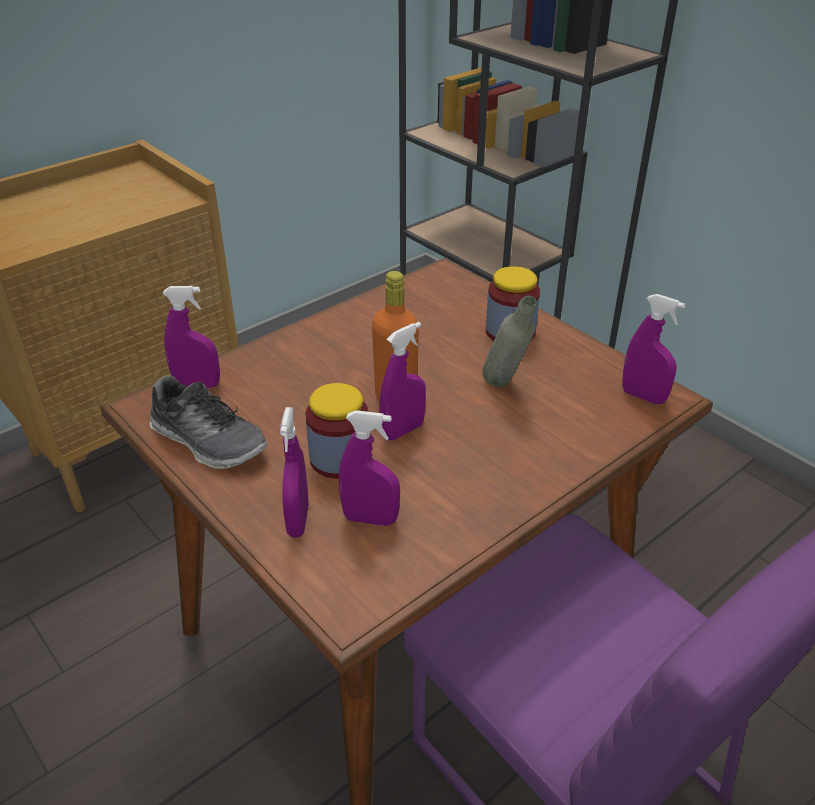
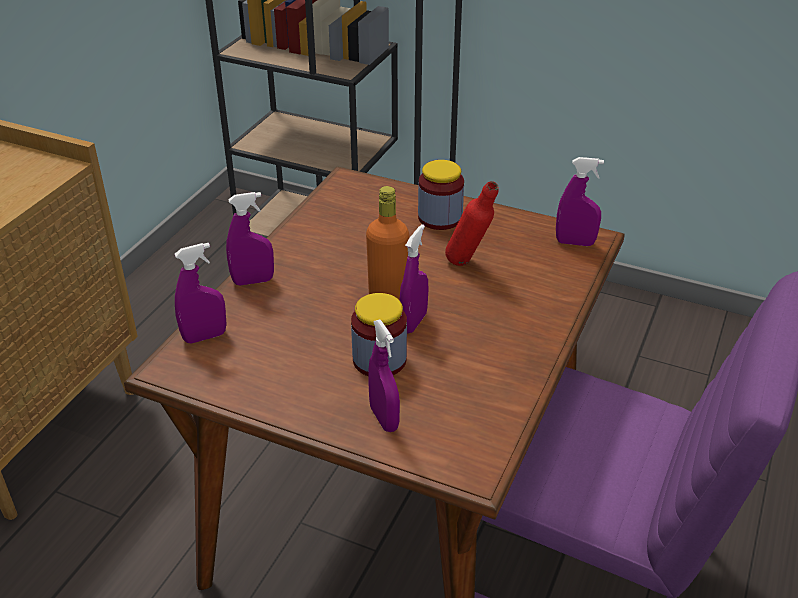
camera: 25 degrees left, 0 degrees up
(208, 441) = (255, 380): shoe -> none
(370, 519) = (440, 398): purple spray bottle -> purple spray bottle (253, 281)
(505, 388) = (469, 265): grey bottle -> red bottle

